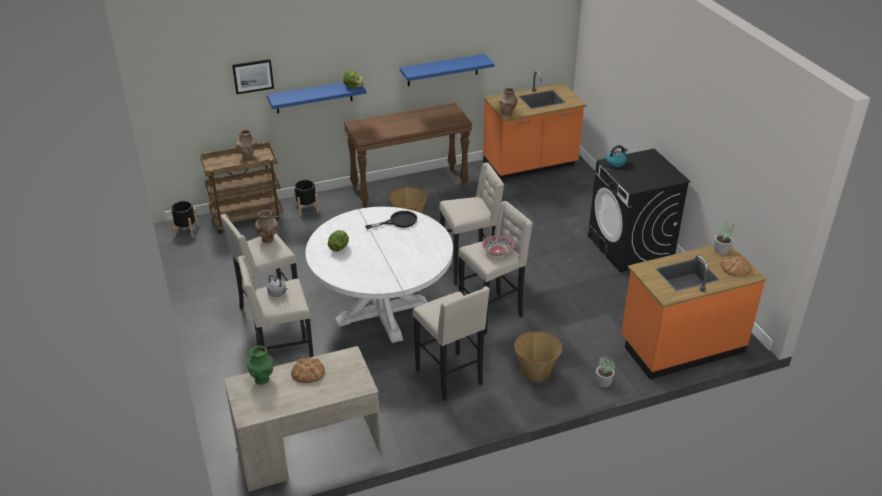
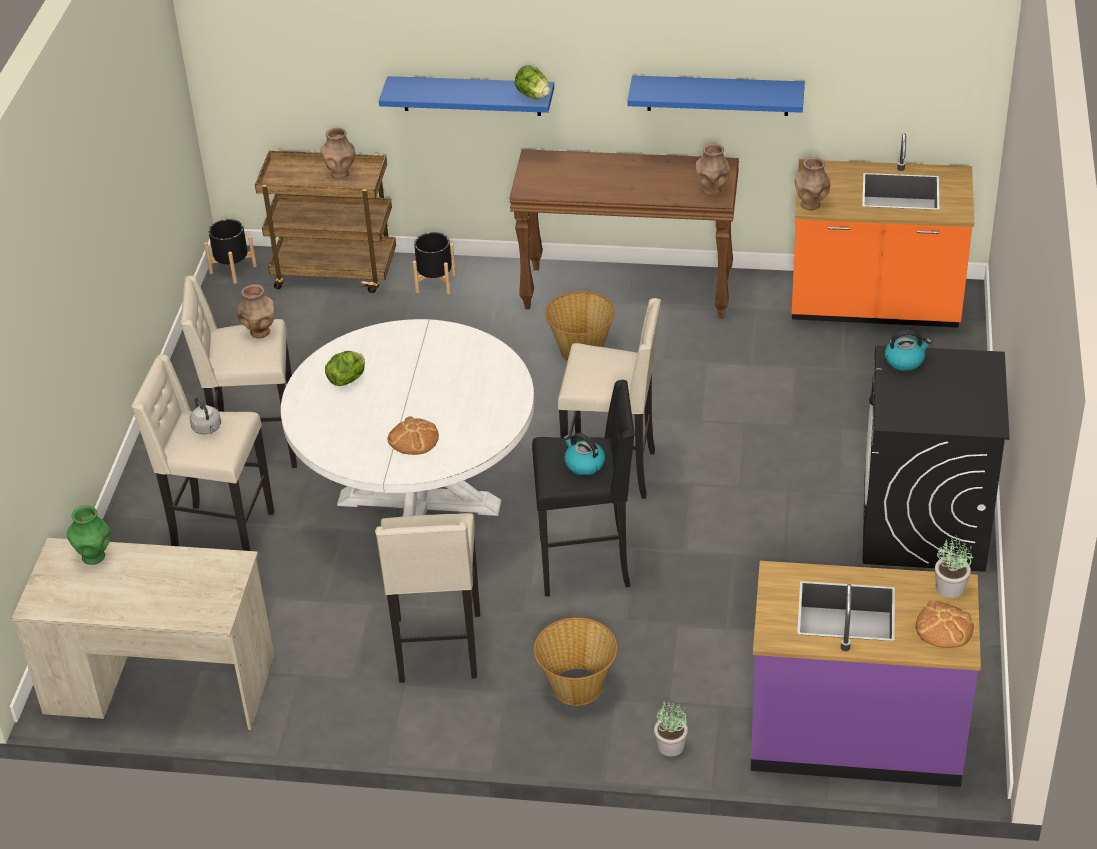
camera: 30 degrees right, 5 degrees up
(253, 76) = (364, 42): picture -> none
(308, 372) = (160, 568): bread -> bread (413, 439)
(398, 221) = (471, 361): black frying pan -> none
(456, 118) = (712, 191): none -> brown vase
(492, 313) = (587, 564): beige stool -> black stool
(497, 251) = (584, 464): bowl -> kettle
(681, 346) = (856, 733): orange counter -> purple counter

